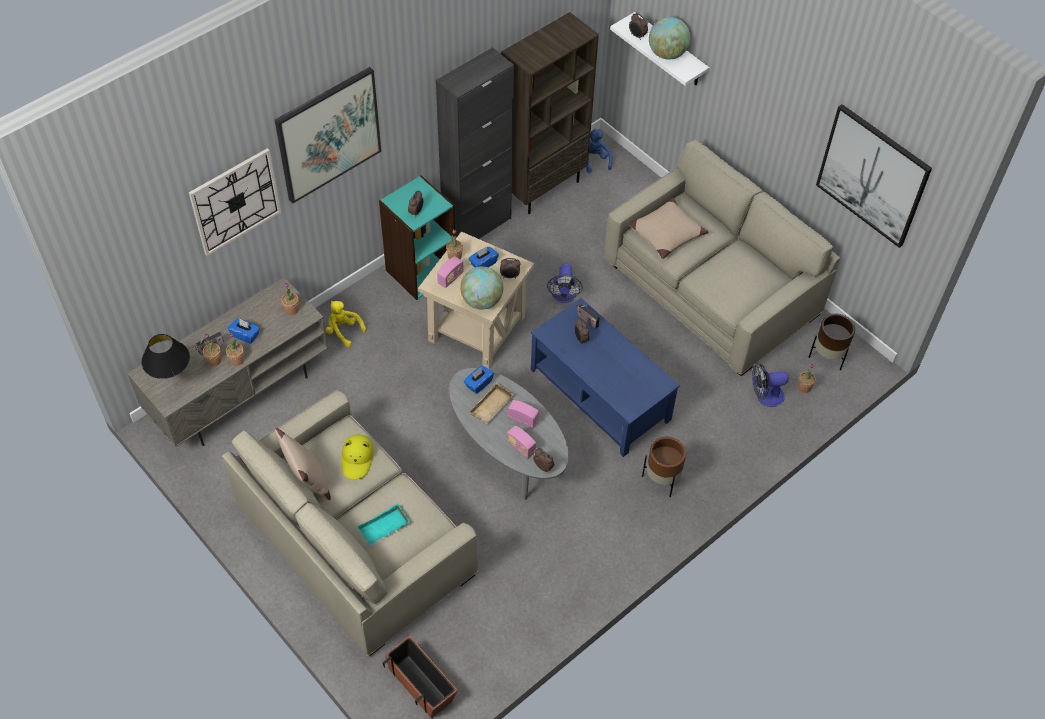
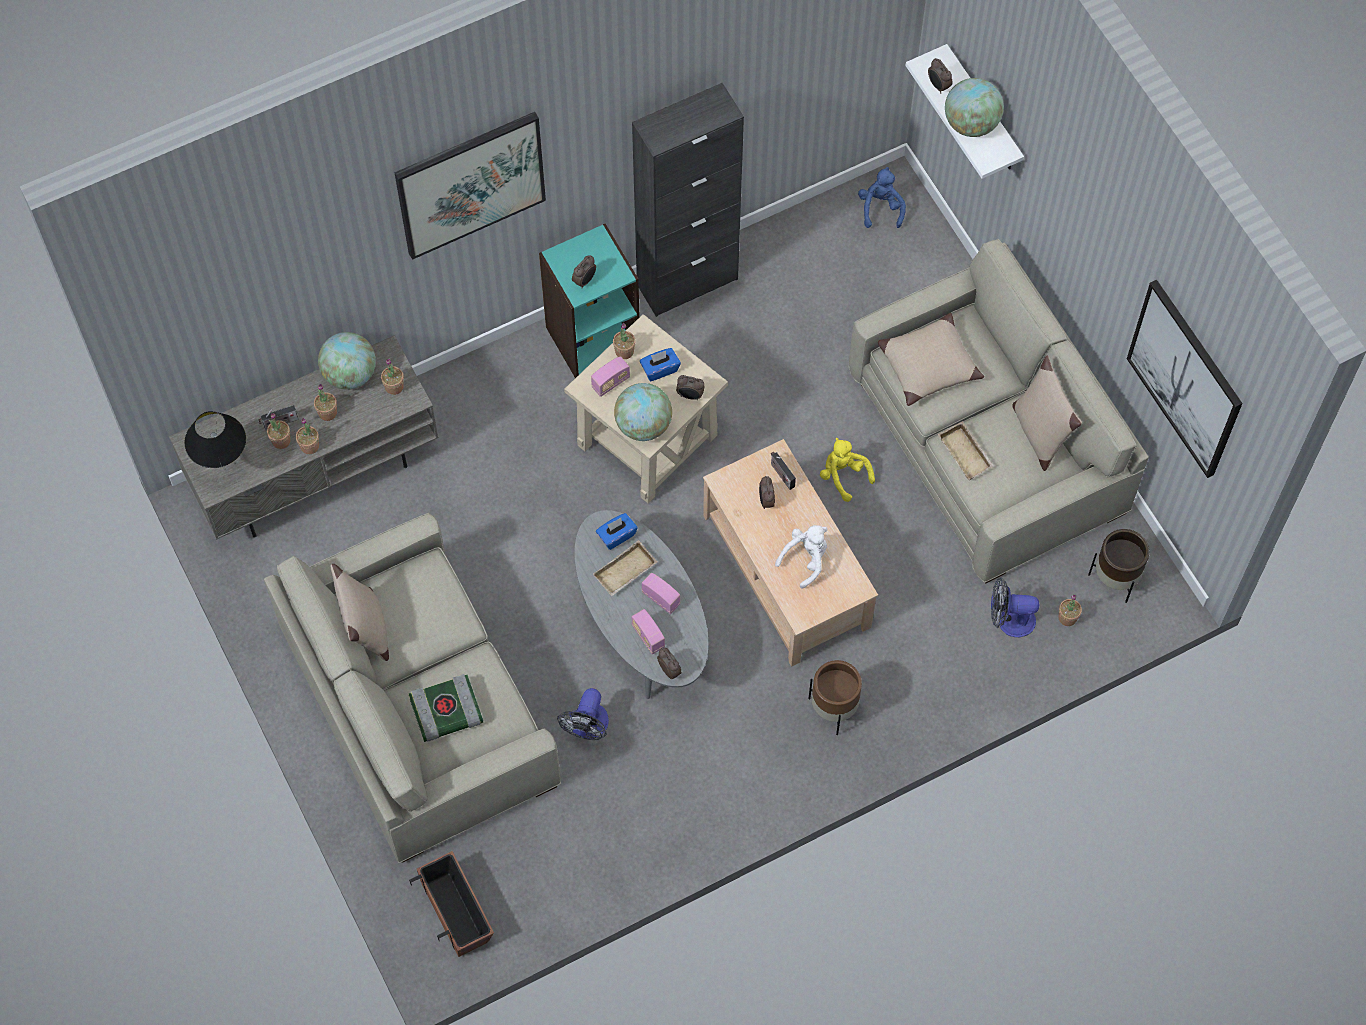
camera: 15 degrees right, 10 degrees up
(235, 201) = (333, 257): wall clock -> none
(245, 335) = (327, 412): blue tissue box -> potted plant
(256, 307) = (350, 374): none -> globe
(343, 331) = (468, 408): yellow plush toy -> yellow plush toy (843, 476)
(357, 459) = (434, 612): yellow hat -> none
(384, 528) = (446, 713): turquoise tray -> book
(543, 187) = (796, 238): brown bookcase -> none
(564, 296) = (778, 415): fan -> fan (588, 728)
(601, 394) = (788, 571): blue coffee table -> beige coffee table
(621, 372) = (805, 559): none -> white plush toy
(711, 283) = (966, 453): none -> beige tray
(756, 261) = (1039, 432): none -> beige pillow

